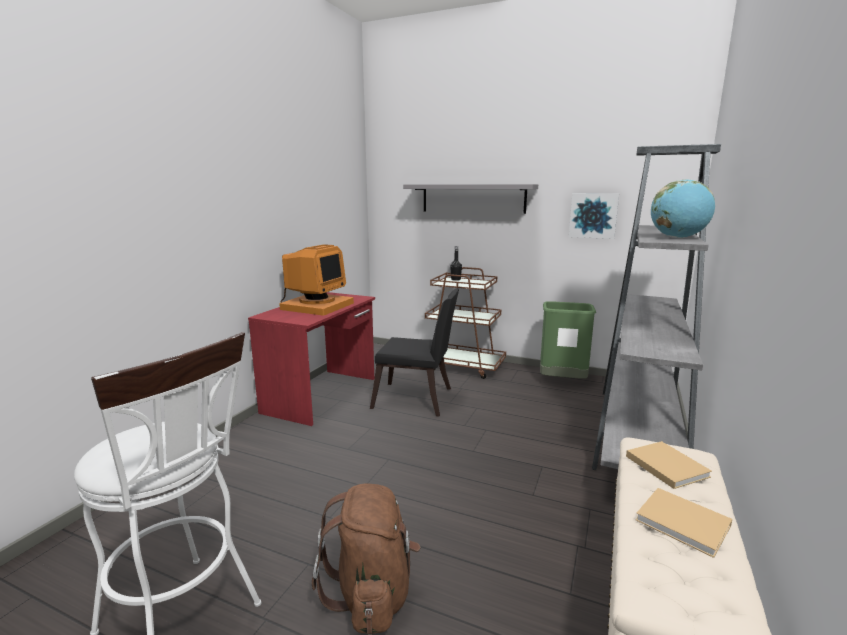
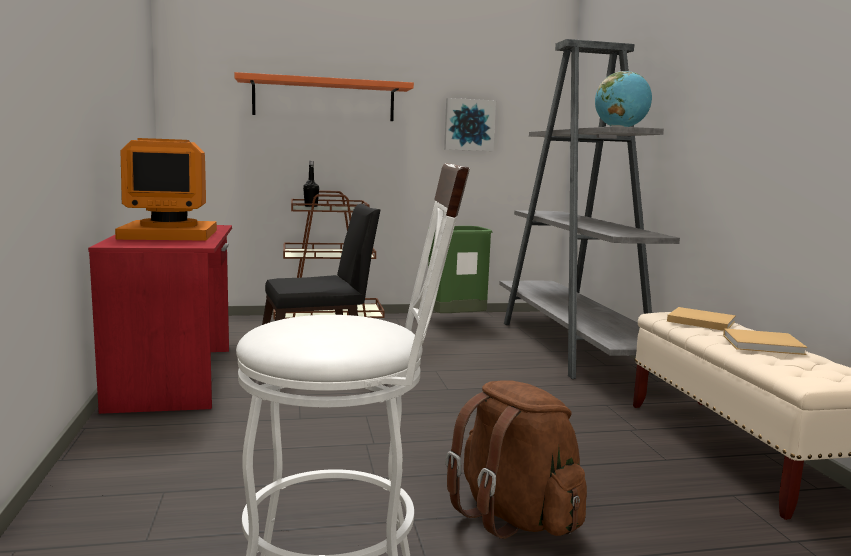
camera: 35 degrees left, 5 degrees down
(316, 306) = (170, 234): monitor -> monitor turned 90 degrees clockwise
(473, 198) = (324, 99): grey shelf -> orange shelf

